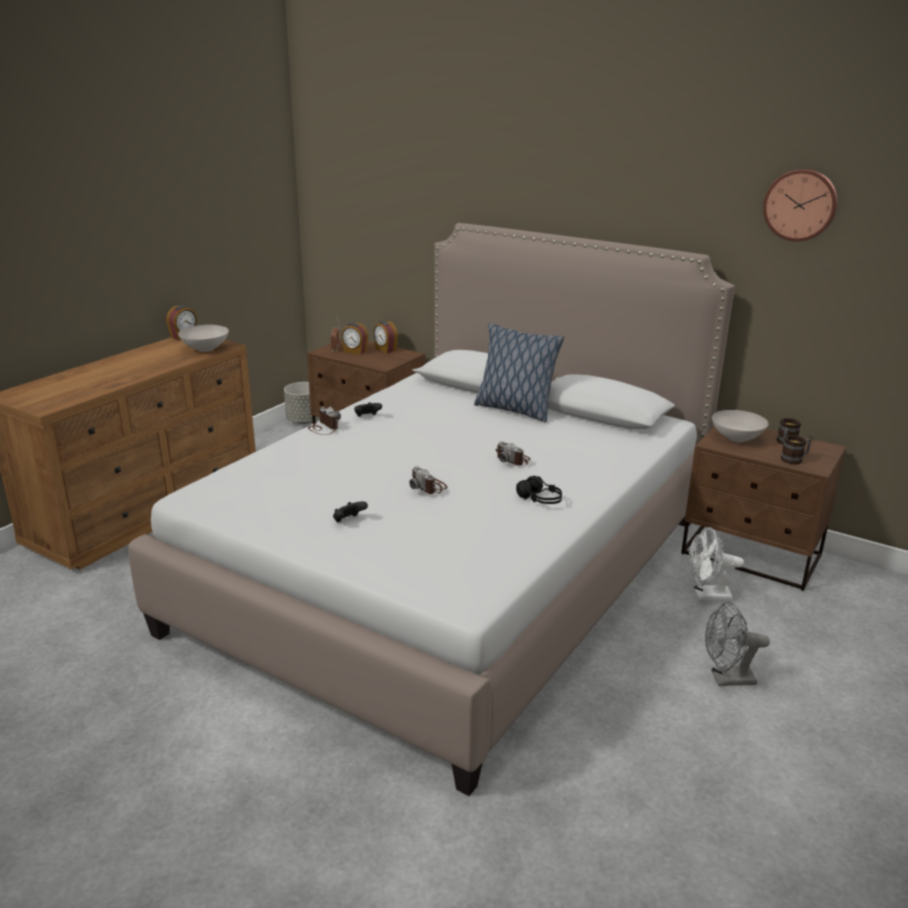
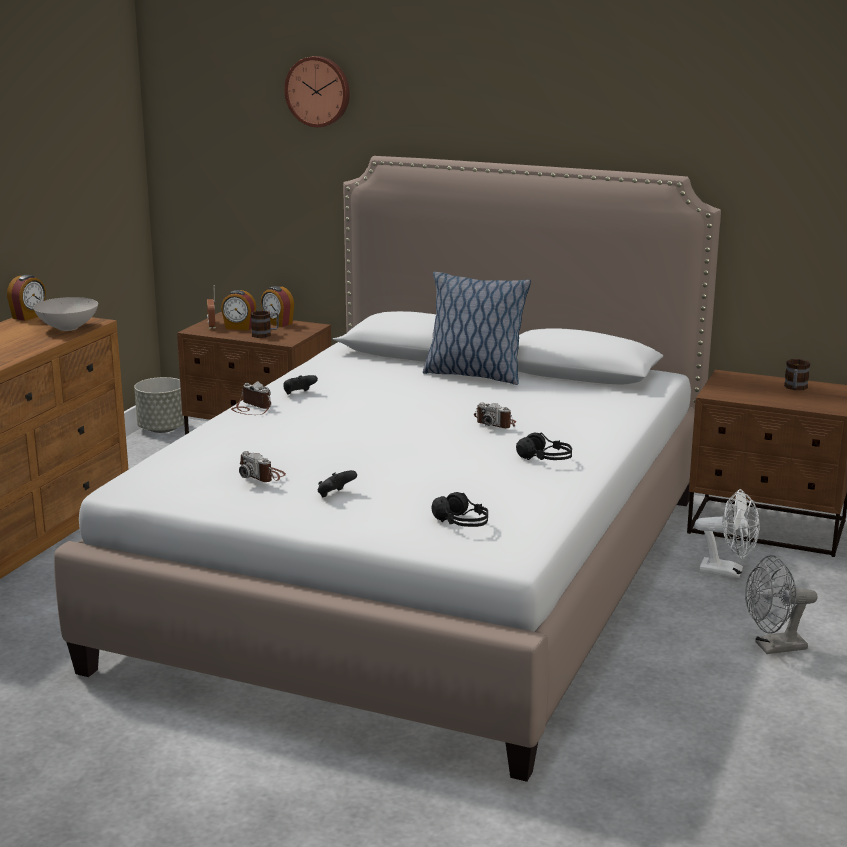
camera: 10 degrees left, 5 degrees down
(428, 486) = (411, 456): camera -> camera (262, 475)
(440, 562) = (462, 523): none -> black headphones
(706, 596) = (728, 572): white fan -> white fan turned 150 degrees counterclockwise
(736, 439) = (739, 388): white bowl -> none
(795, 459) = (810, 402): mug -> mug (265, 334)
(800, 204) = (786, 114): wall clock -> wall clock (318, 91)

